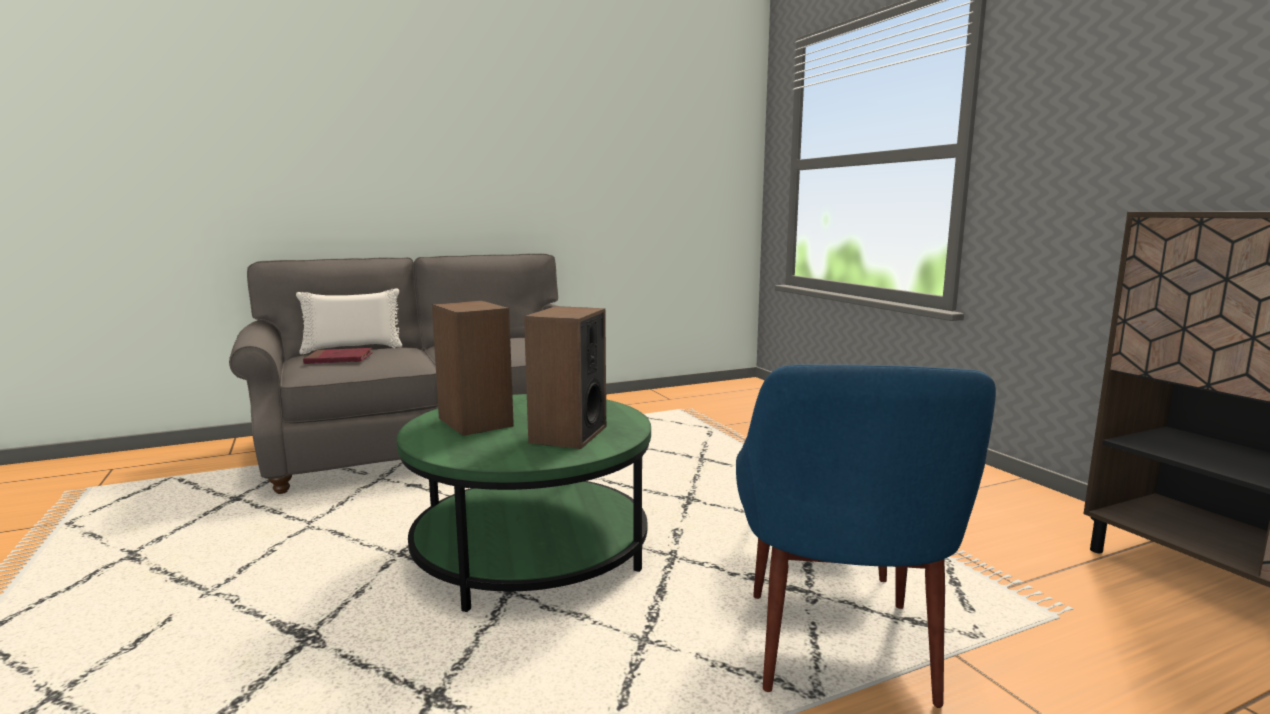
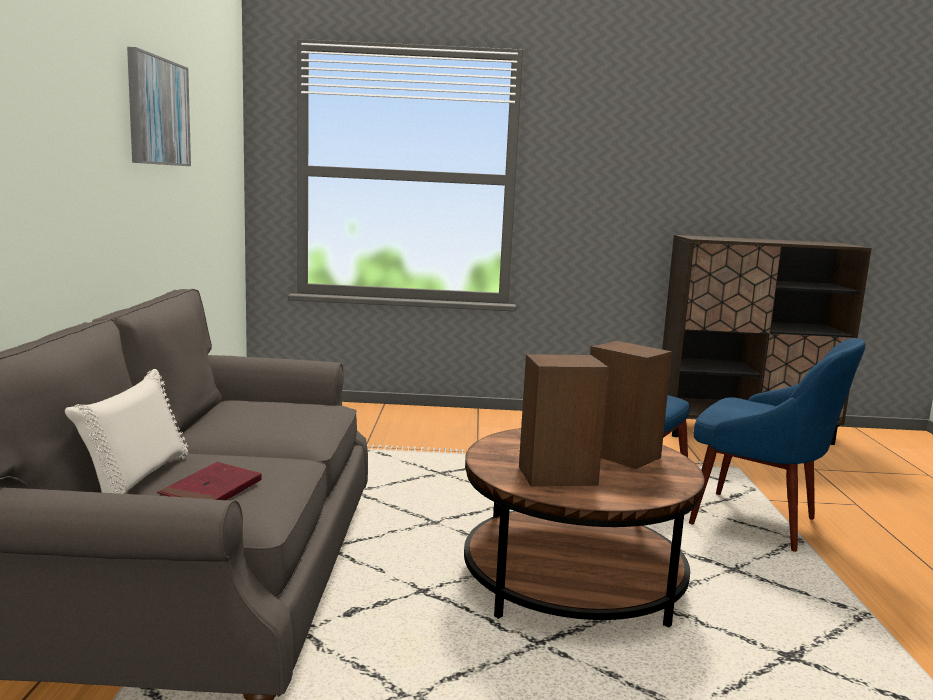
camera: 65 degrees left, 0 degrees up
(531, 551) = (572, 580): green coffee table -> brown coffee table
(582, 125) = (157, 111): none -> picture

